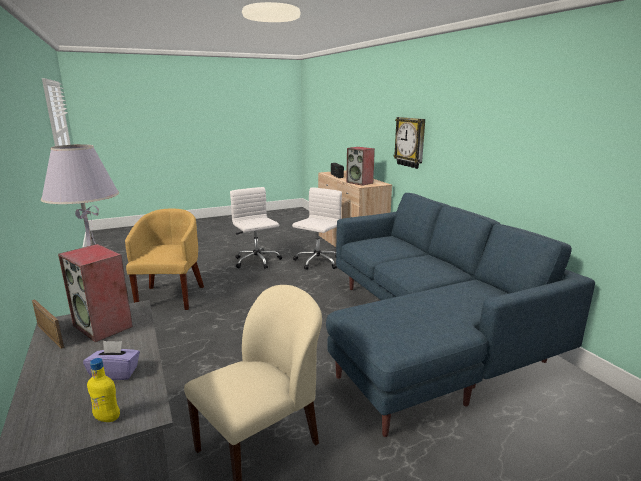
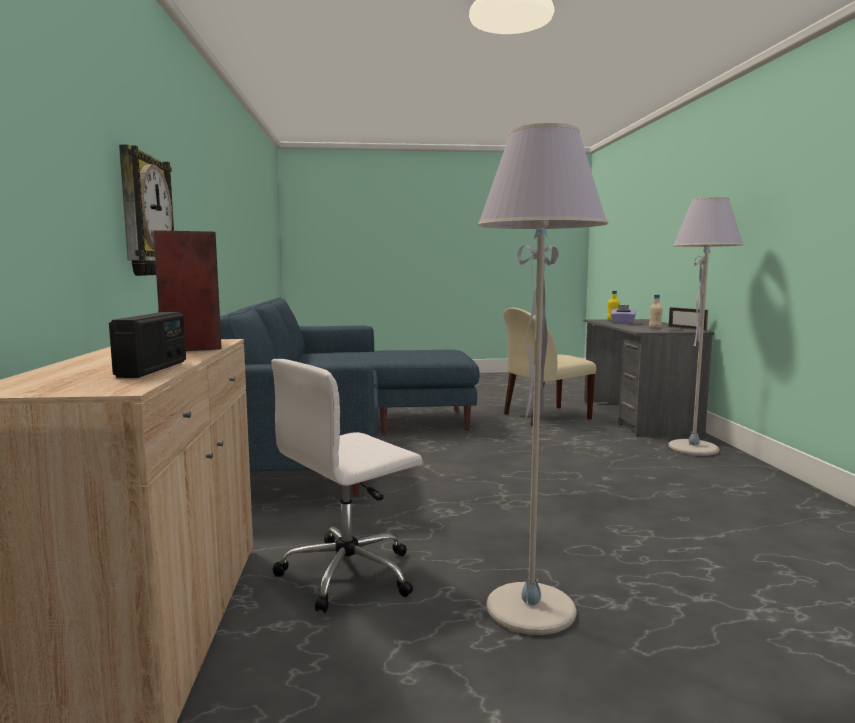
camera: 160 degrees left, 10 degrees down
(104, 326) = (654, 329): speaker -> beige bottle
(171, 296) = (727, 533): yellow armchair -> none
(257, 261) = (530, 610): white office chair -> grey floor lamp

